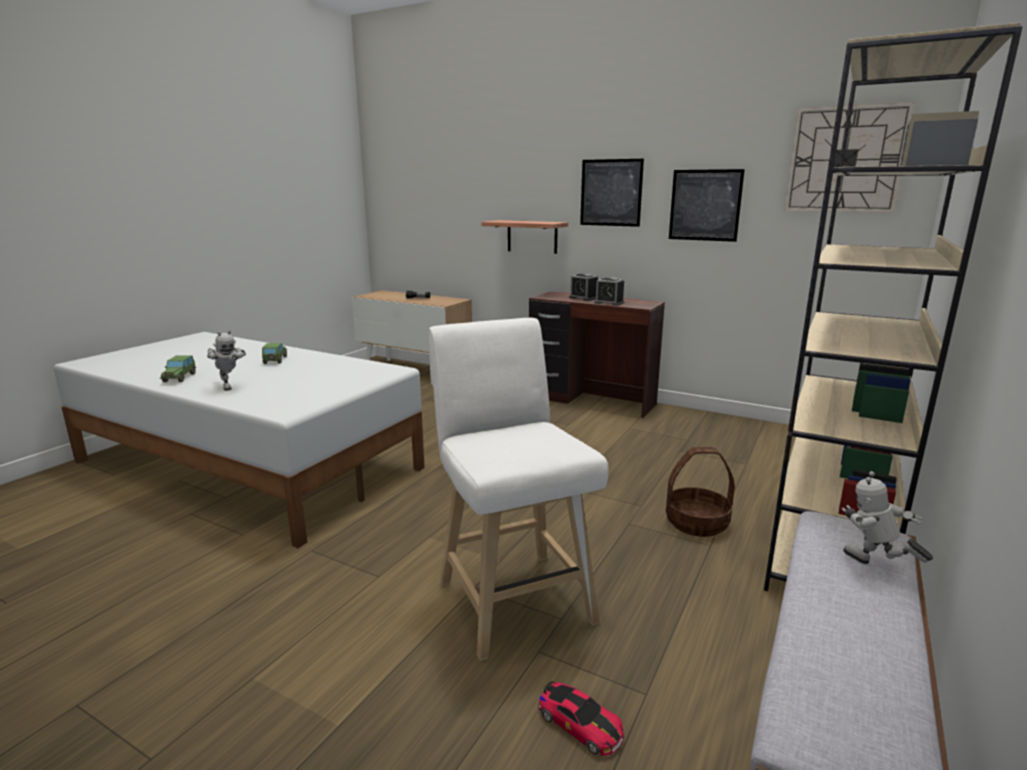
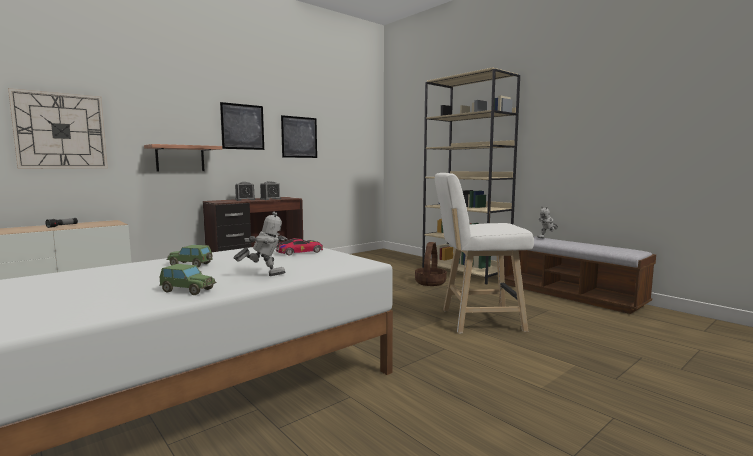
camera: 70 degrees left, 10 degrees down
(580, 724) = (565, 321): toy car -> toy car (300, 252)
(845, 160) = (354, 118): wall clock -> wall clock (60, 131)

